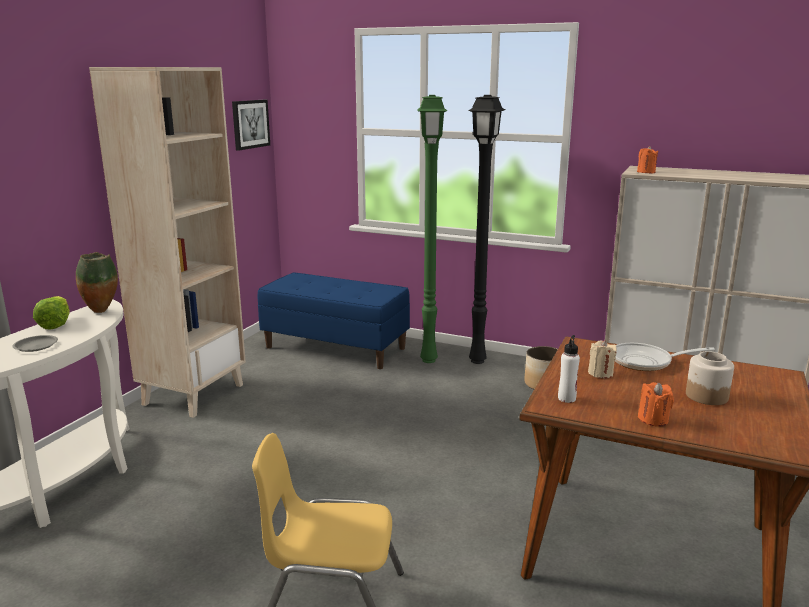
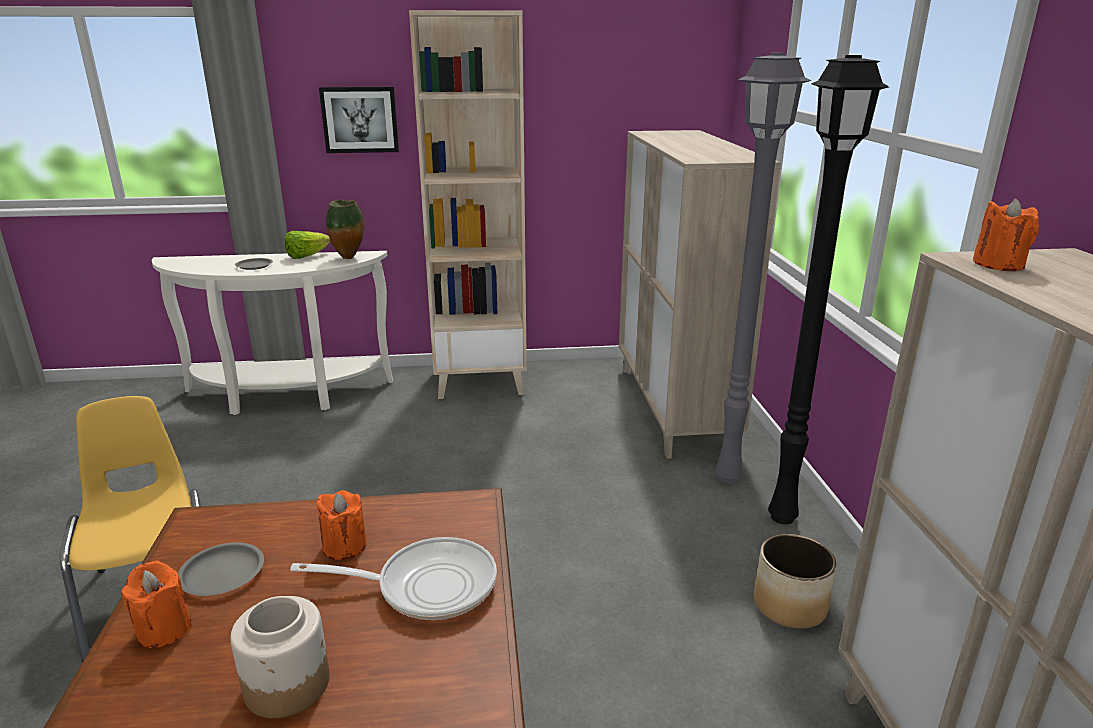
camera: 60 degrees right, 5 degrees up
(250, 124) = (681, 91): picture -> picture (360, 119)
(336, 348) = (673, 408): blue bench -> beige cabinet
(429, 360) = (730, 478): green floor lamp -> grey floor lamp
(566, 398) = (229, 533): white bottle -> none
(600, 373) = (344, 546): beige candle -> orange candle
(609, 403) = (222, 573): none -> grey plate
(646, 362) = (427, 586): frying pan -> frying pan turned 120 degrees clockwise

